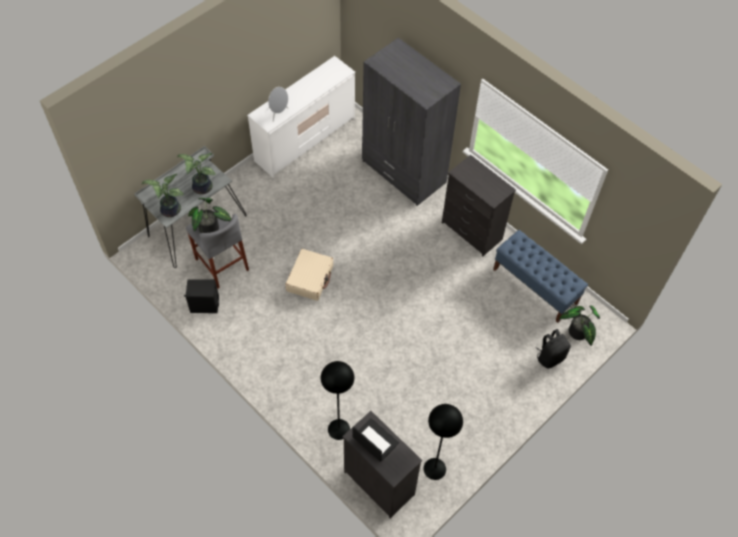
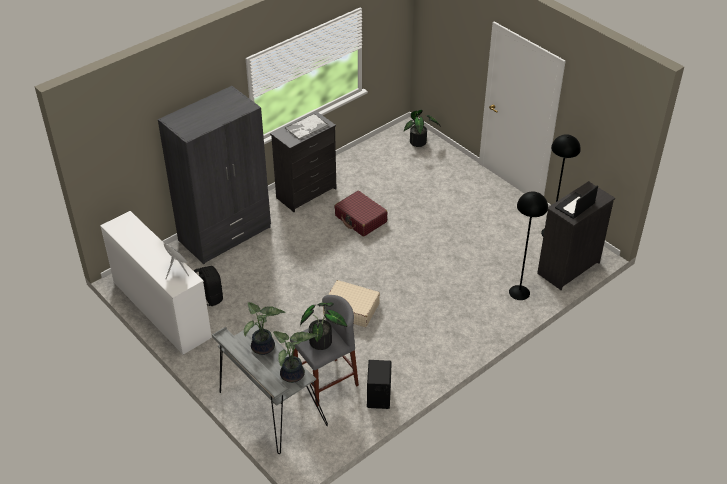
camera: 85 degrees left, 15 degrees down
(437, 281) = (361, 219): none -> red suitcase
(484, 183) = (306, 127): none -> tray
(535, 286) = (371, 161): blue bench -> none
(550, 357) = (442, 159): black backpack -> black backpack (209, 297)

